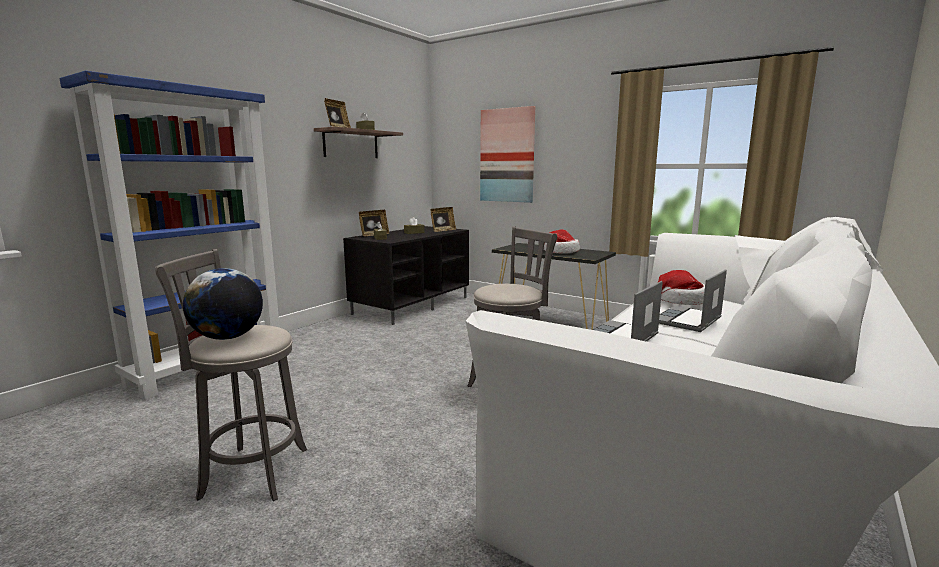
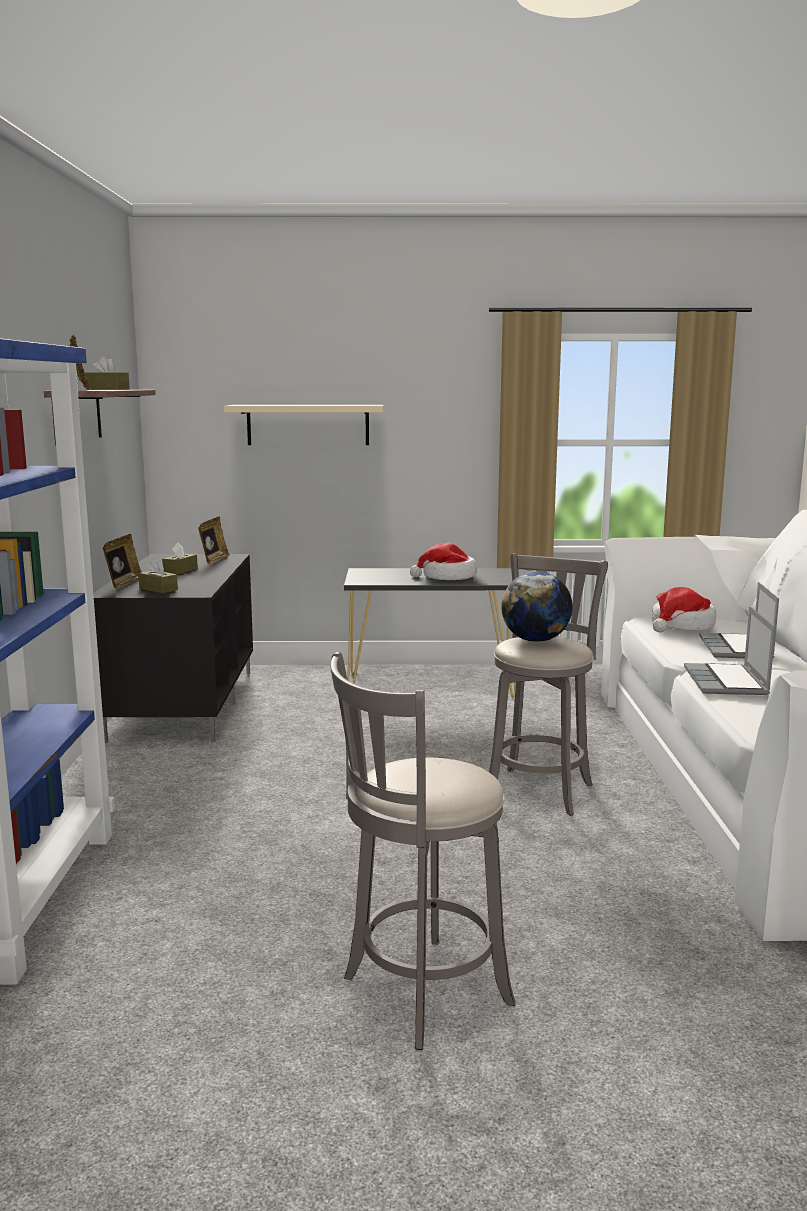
camera: 35 degrees left, 0 degrees up
(228, 337) = (428, 785): globe -> globe (535, 640)
(507, 155) = (308, 425): picture -> beige shelf

